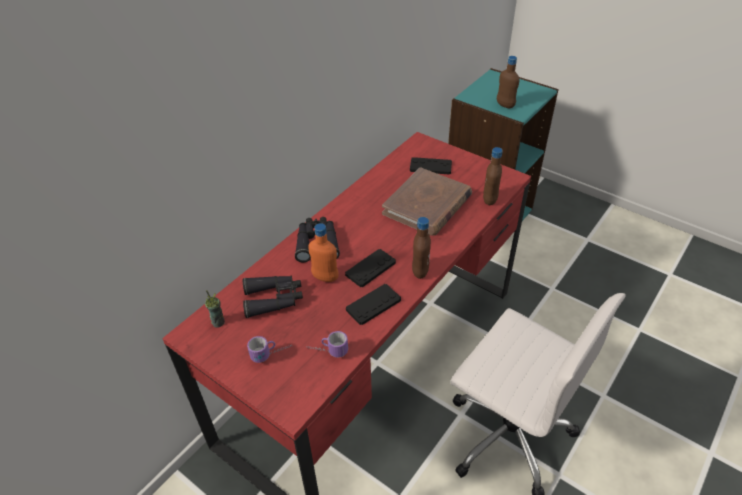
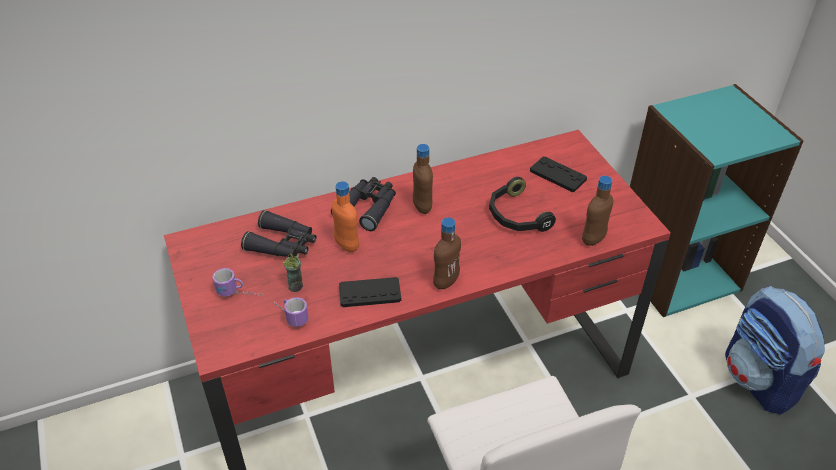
camera: 30 degrees right, 0 degrees up
(218, 322) = (219, 242): cup -> cup (296, 286)
(370, 268) = (398, 256): black game controller -> none
(427, 205) = (516, 216): brown book -> black headphones
(505, 105) = (710, 136): brown bottle -> brown bottle (422, 206)
(581, 260) = (760, 380): none -> backpack

